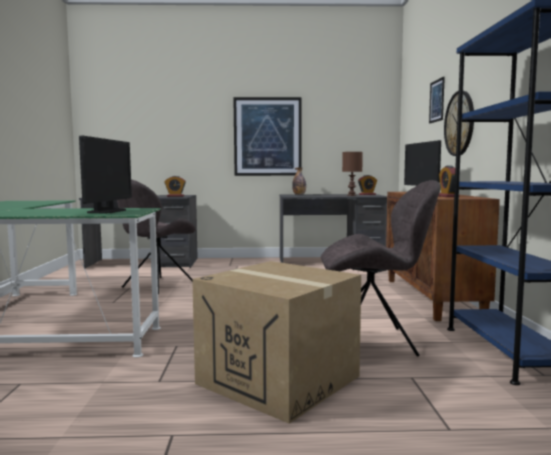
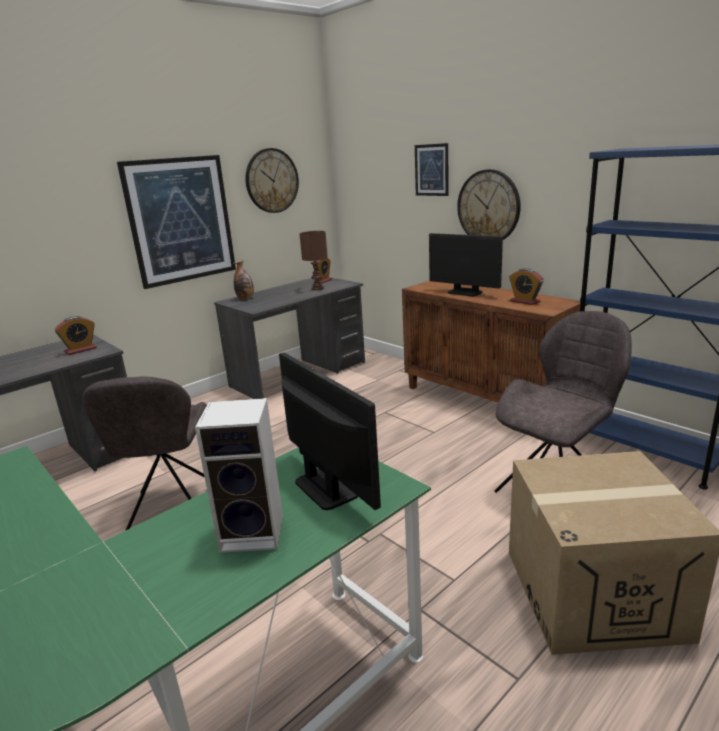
camera: 40 degrees left, 15 degrees up
(53, 212) = (255, 532): none -> speaker
(342, 118) = (272, 181): none -> wall clock

